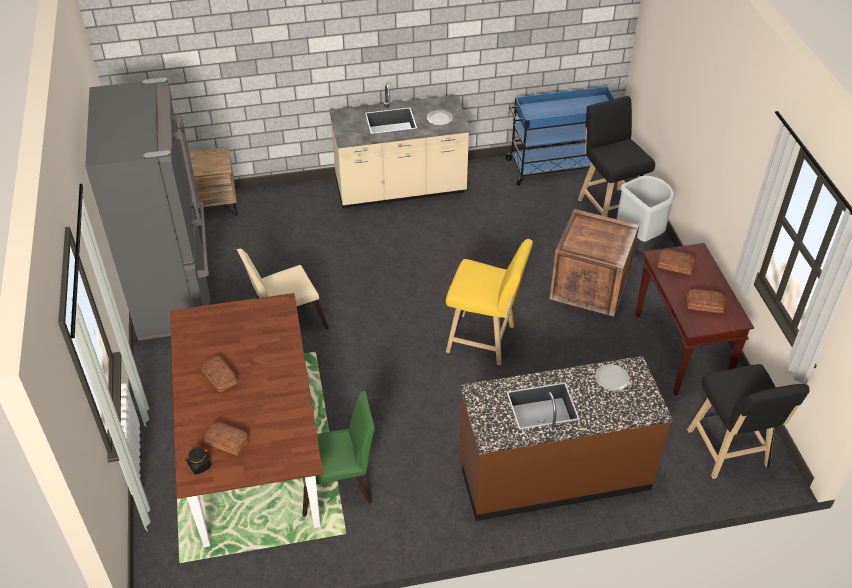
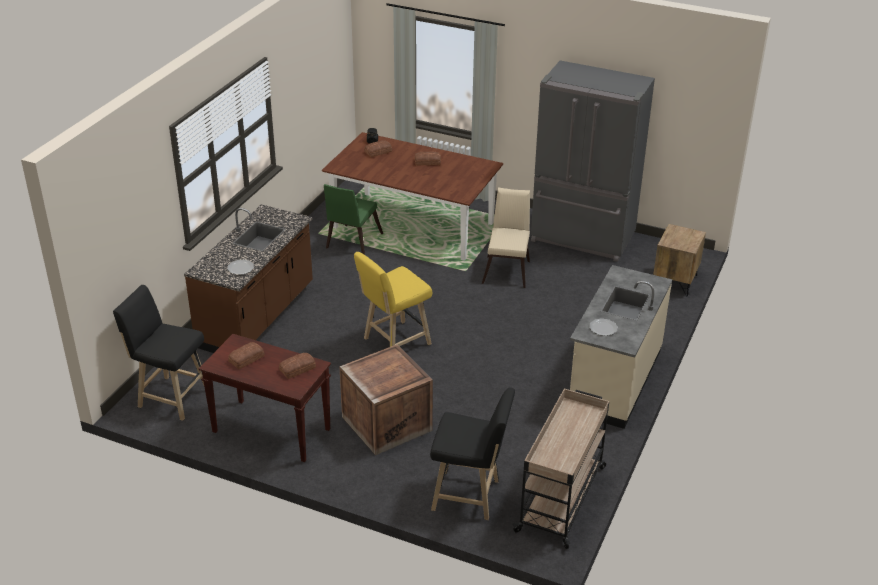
camera: 125 degrees right, 10 degrees down
(558, 166) = (561, 498): blue cart -> beige cart
(638, 244) = (401, 483): grey trash can -> none

